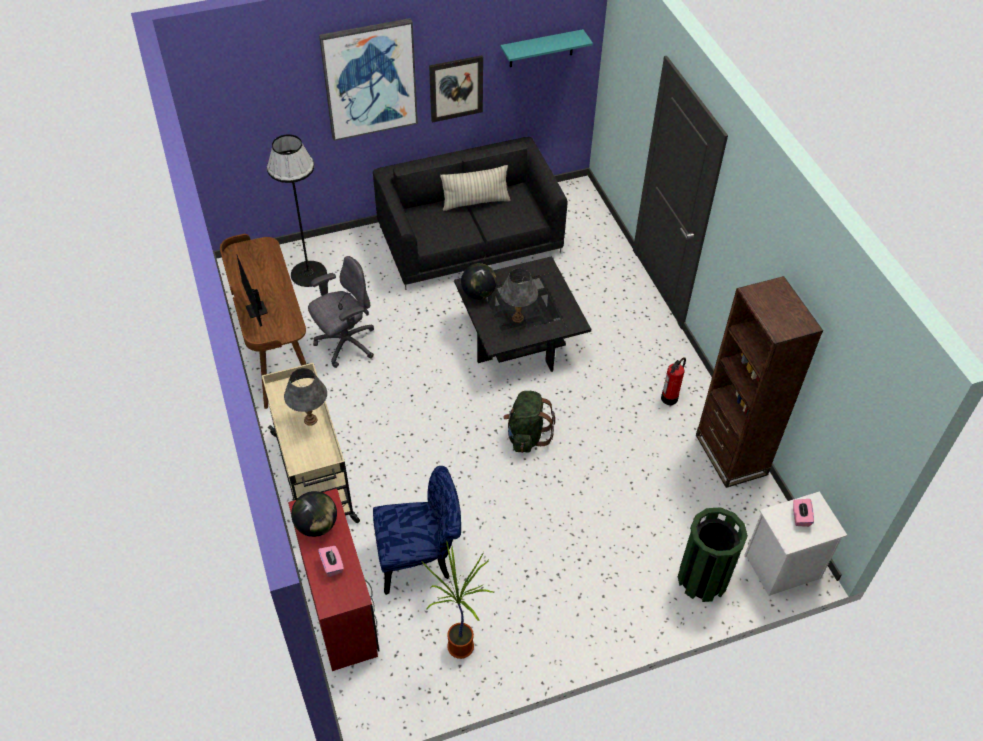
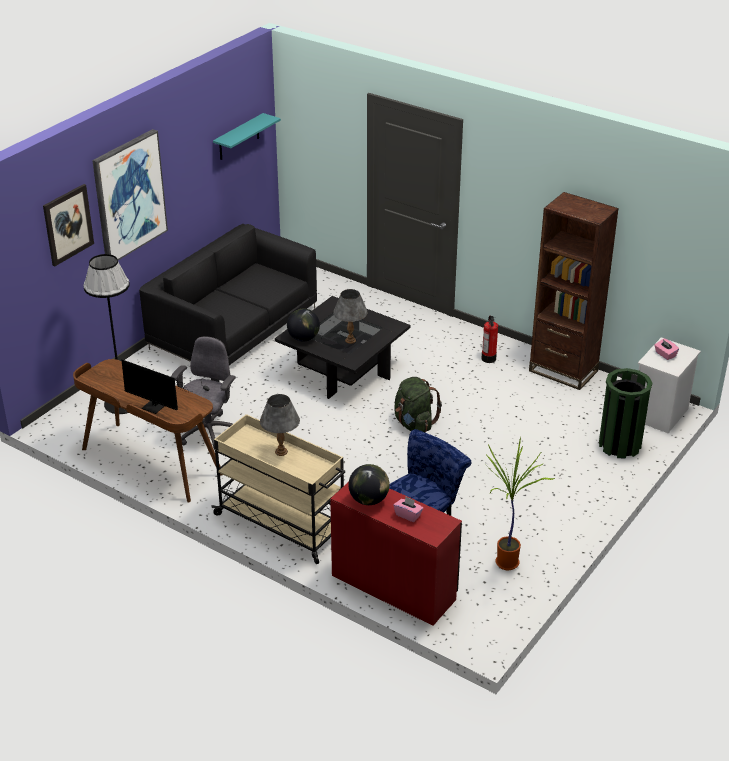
camera: 35 degrees left, 15 degrees down
(456, 88) = (187, 190): picture -> picture (68, 224)
(475, 202) = (232, 288): pillow -> none

